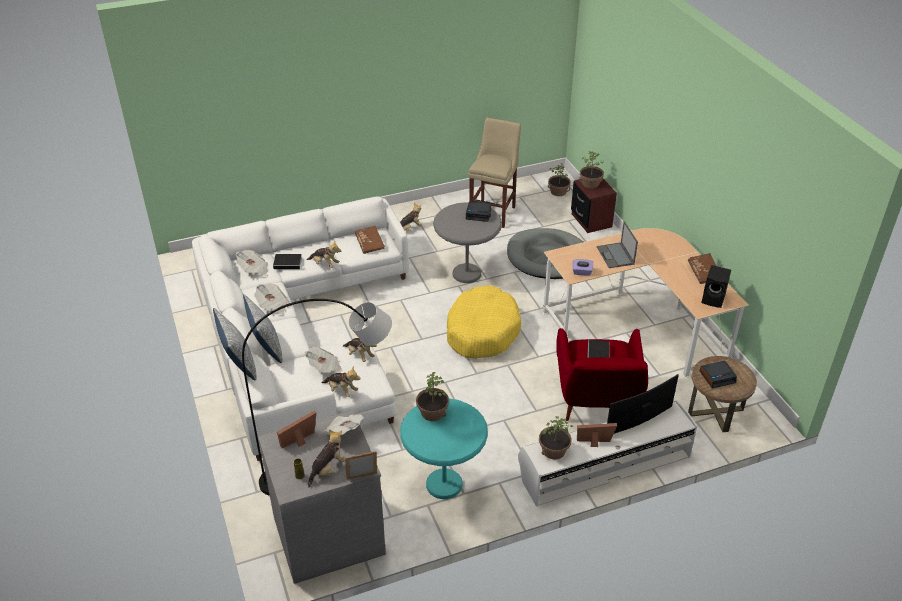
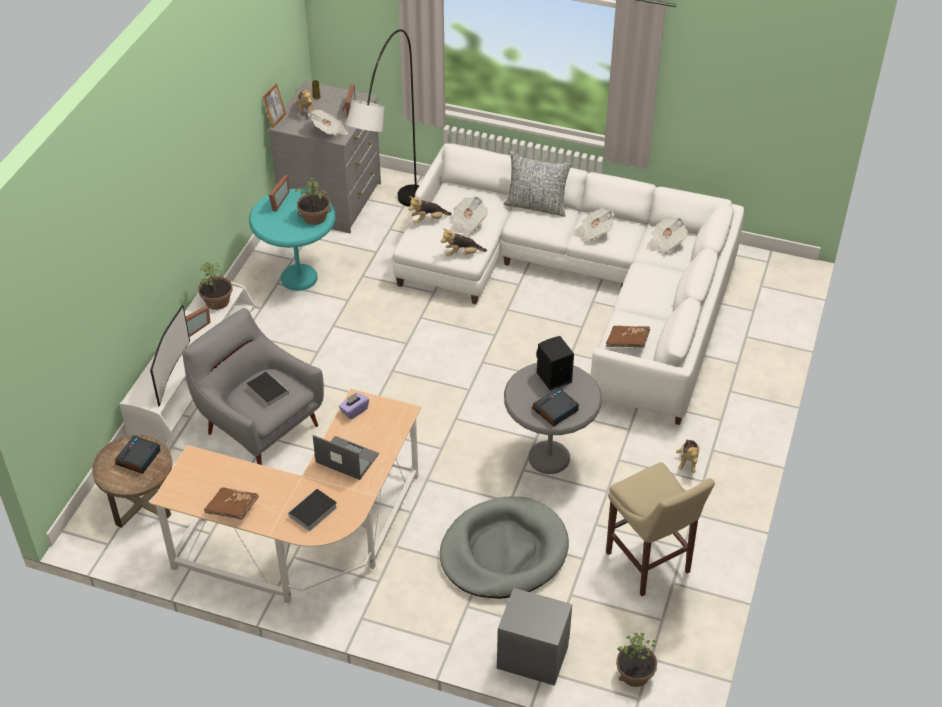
camera: 130 degrees right, 5 degrees up
(238, 363) = (501, 150): pillow -> none
(288, 263) = (653, 270): book -> book (312, 513)
(325, 264) = (625, 293): plush toy -> none
(438, 448) = (277, 201): none -> picture frame
(482, 331) = (444, 411): yellow dog bed -> none
(590, 184) = (545, 615): potted plant -> none
(591, 220) = (532, 657): brown nightstand -> grey nightstand
(596, 402) = (259, 426): red armchair -> grey armchair
(714, 299) = (191, 481): black speaker -> black speaker (552, 378)

